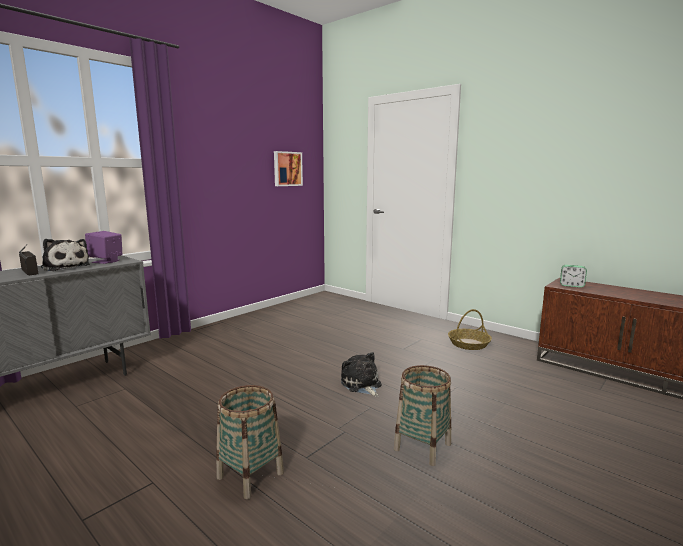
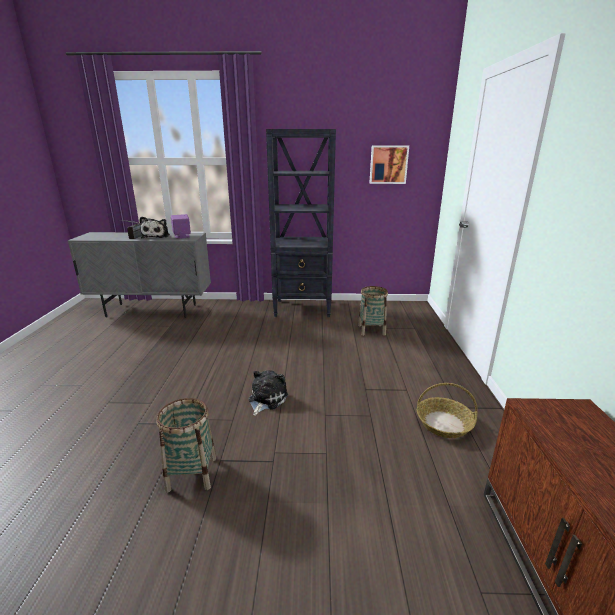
camera: 50 degrees right, 10 degrees up
(243, 324) = (303, 308): none -> black bookcase
(250, 475) = (104, 412): basket -> basket (371, 330)
(571, 285) = (558, 420): alarm clock -> none

